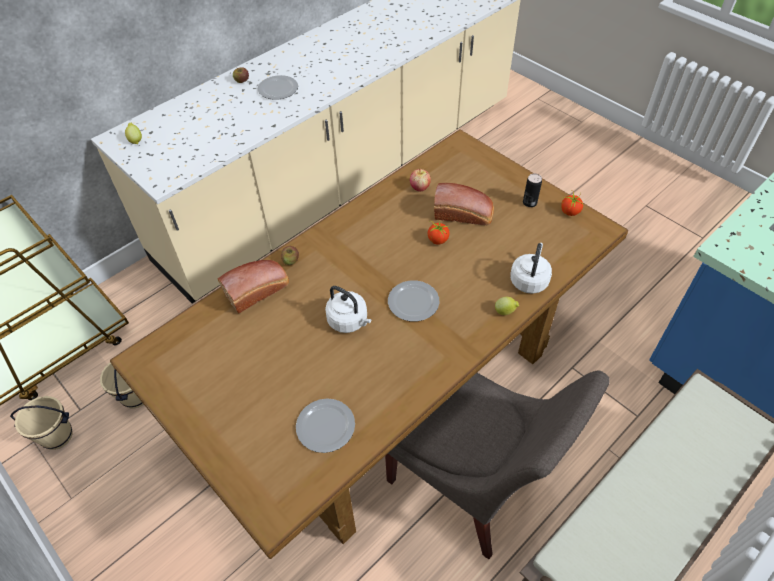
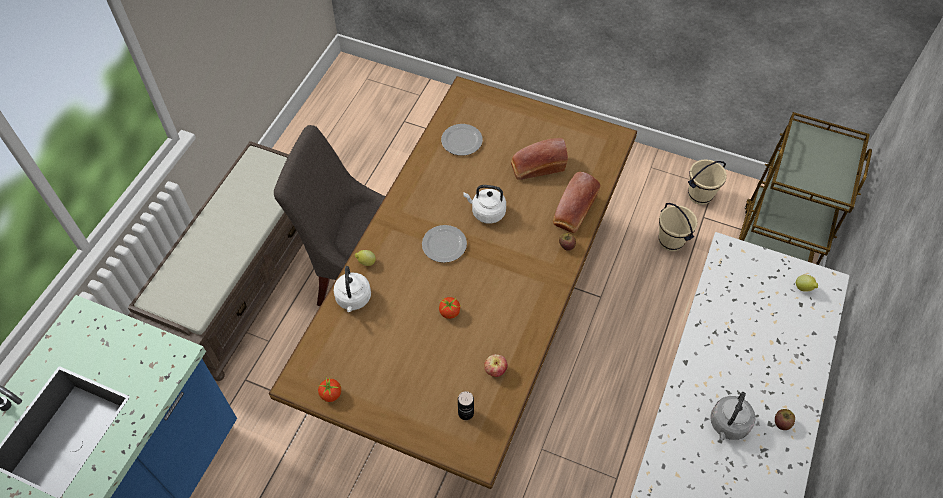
camera: 155 degrees right, 5 degrees up
(278, 89) = (728, 425): plate -> grey kettle
(464, 214) = (436, 352): bread -> bread (537, 167)
(529, 203) = (375, 392): can -> can (466, 413)

